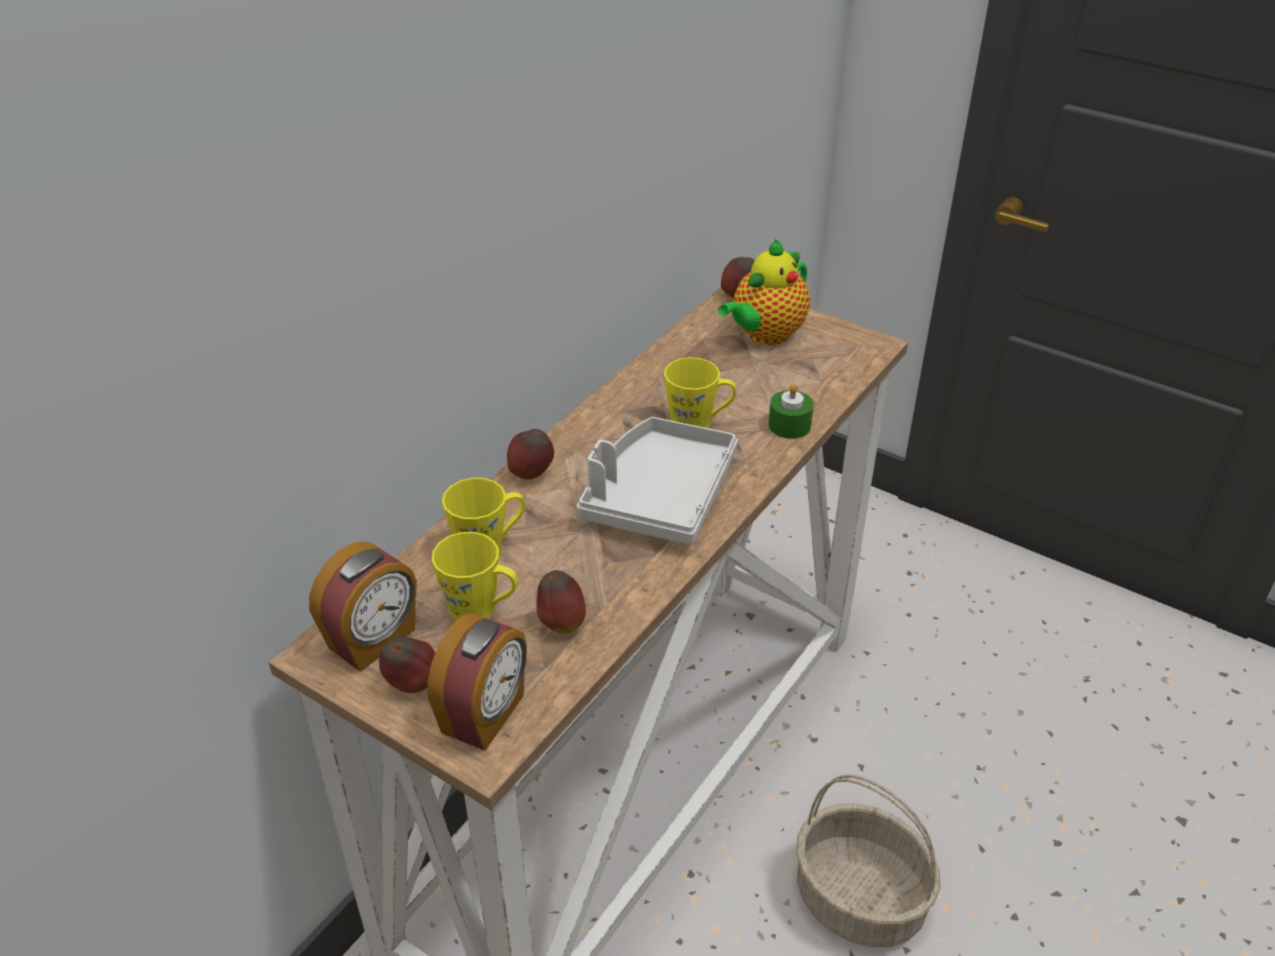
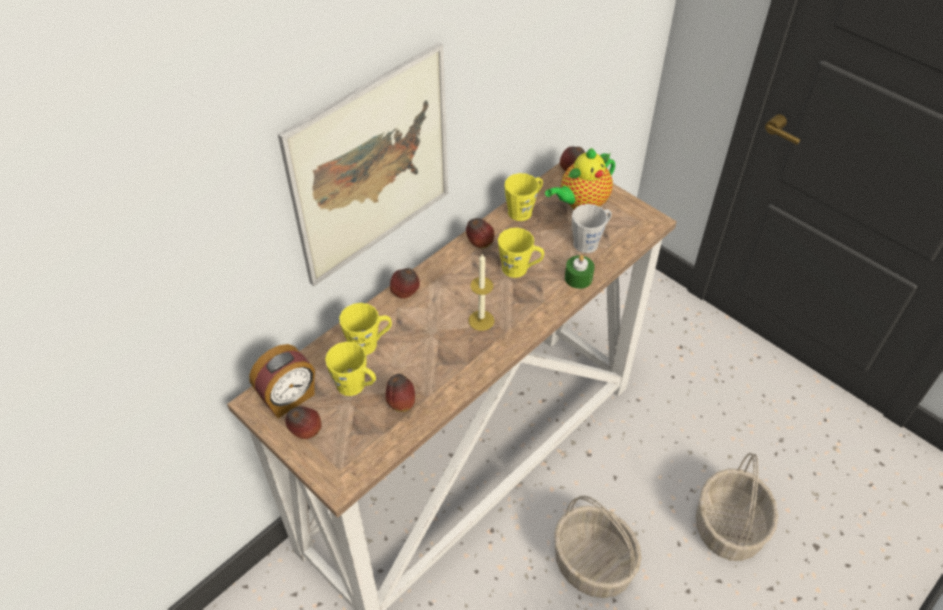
camera: 10 degrees right, 10 degrees up
(473, 254) = (372, 166): none -> picture
(485, 715) = (344, 458): alarm clock -> none
(629, 399) = (479, 244): none -> apple
(658, 496) = (481, 320): grey tray -> candle
(683, 350) = (523, 210): none -> yellow mug
(792, 379) = (589, 242): none -> grey mug
(1049, 813) = (729, 528): none -> basket

